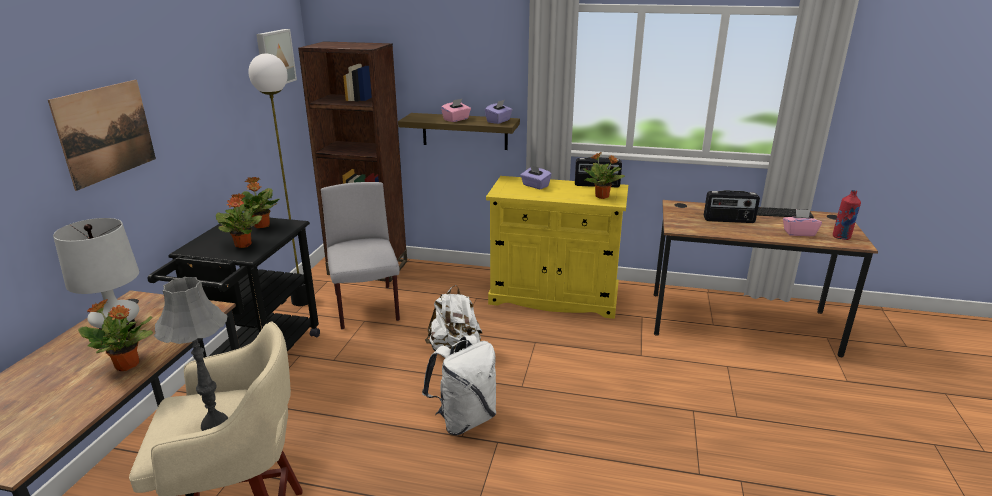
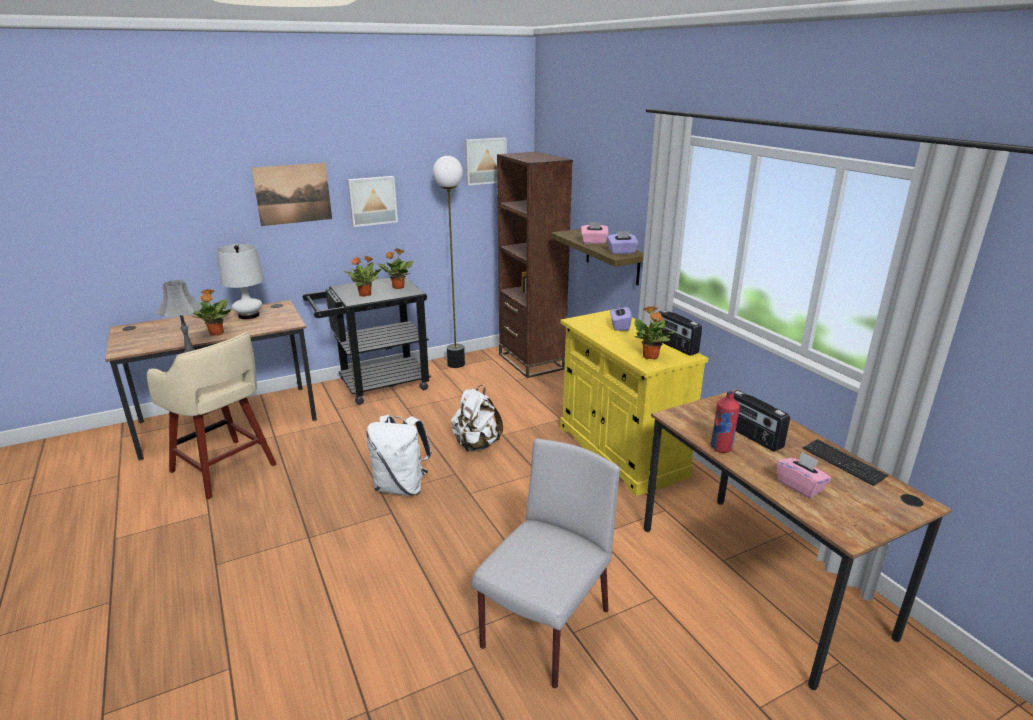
camera: 50 degrees right, 0 degrees up
(190, 124) = (372, 200): none -> picture
(367, 308) = (481, 387): grey chair -> grey chair (545, 630)
(841, 237) = (846, 519): red bottle -> red bottle (721, 448)

